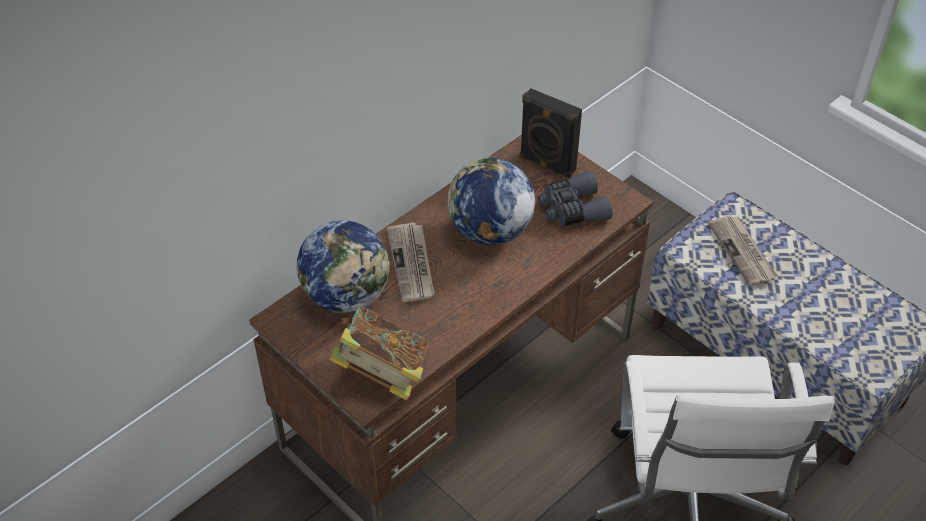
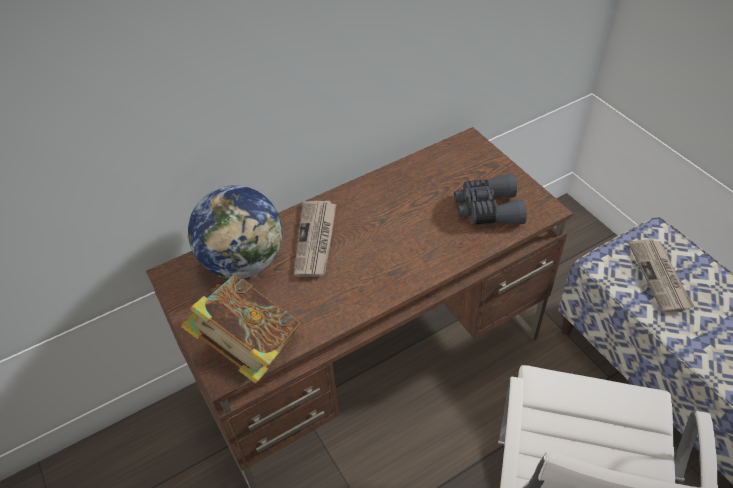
camera: 15 degrees right, 0 degrees up
(489, 231) = (400, 219): globe -> none
(546, 165) = (473, 164): black speaker -> none

